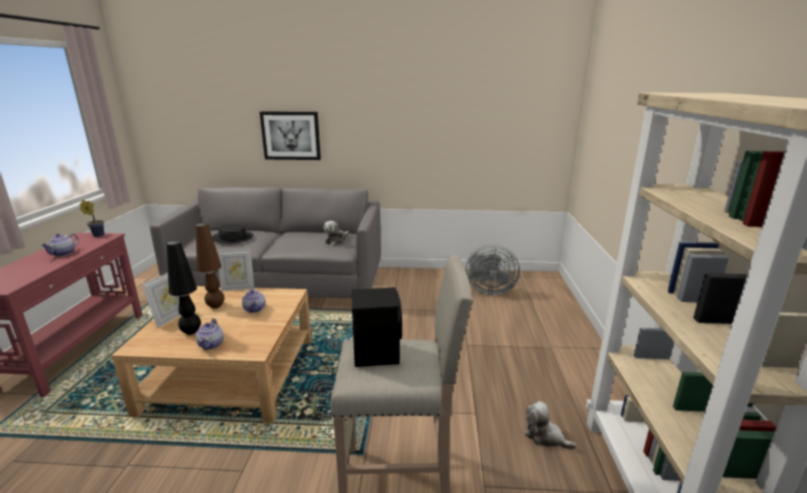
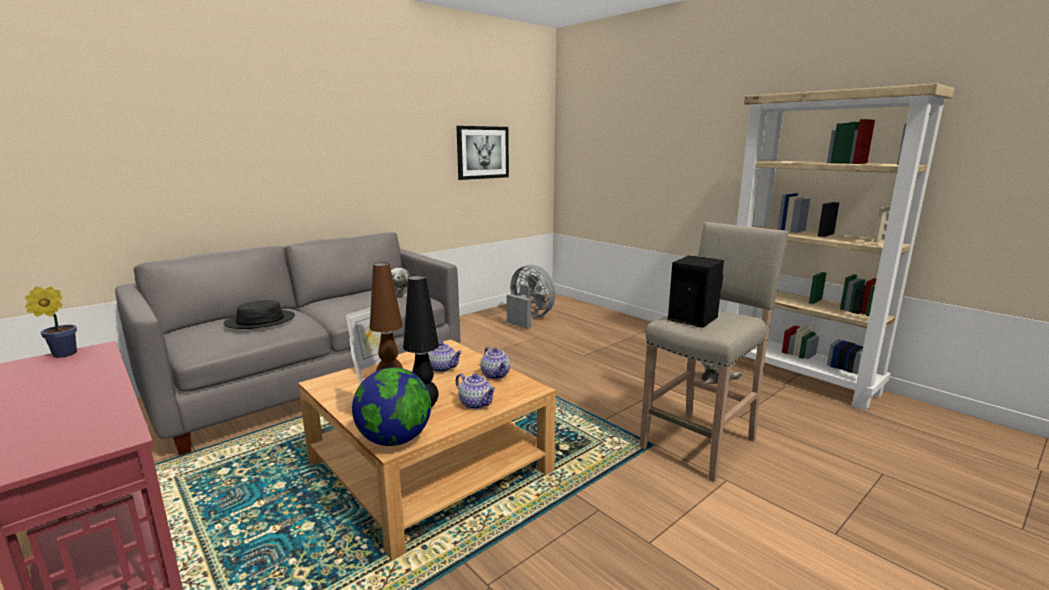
camera: 45 degrees left, 5 degrees down
(63, 253) = (75, 384): teapot -> teapot (496, 375)
(140, 345) = (394, 440): none -> globe
(291, 135) = (271, 173): picture -> picture (482, 152)
(488, 290) = (529, 318): grey fan -> grey fan turned 105 degrees counterclockwise

